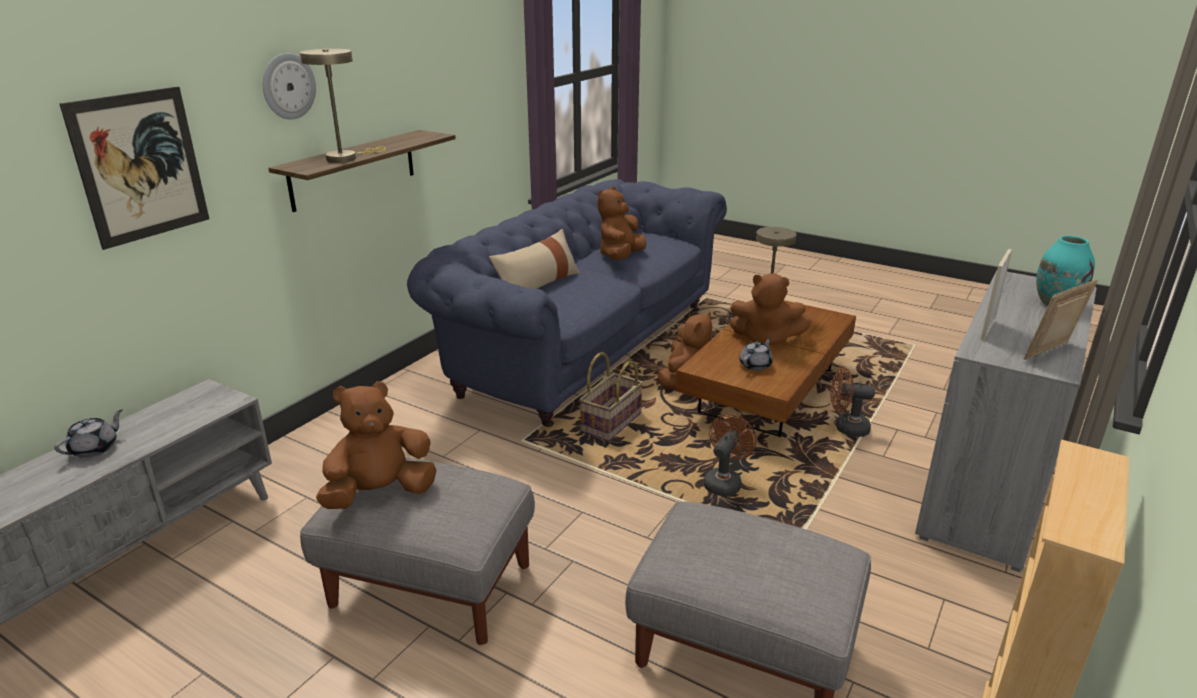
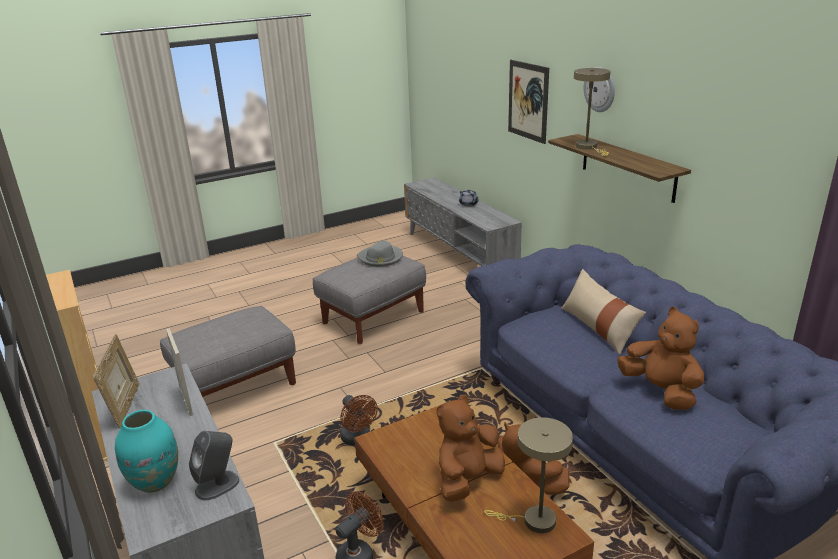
camera: 120 degrees right, 0 degrees up
(380, 494) = (380, 258): brown plush toy -> grey hat
(612, 423) = (476, 414): basket -> none
(755, 365) = (423, 447): grey teapot -> none
(1011, 284) = (218, 485): none -> grey speaker

